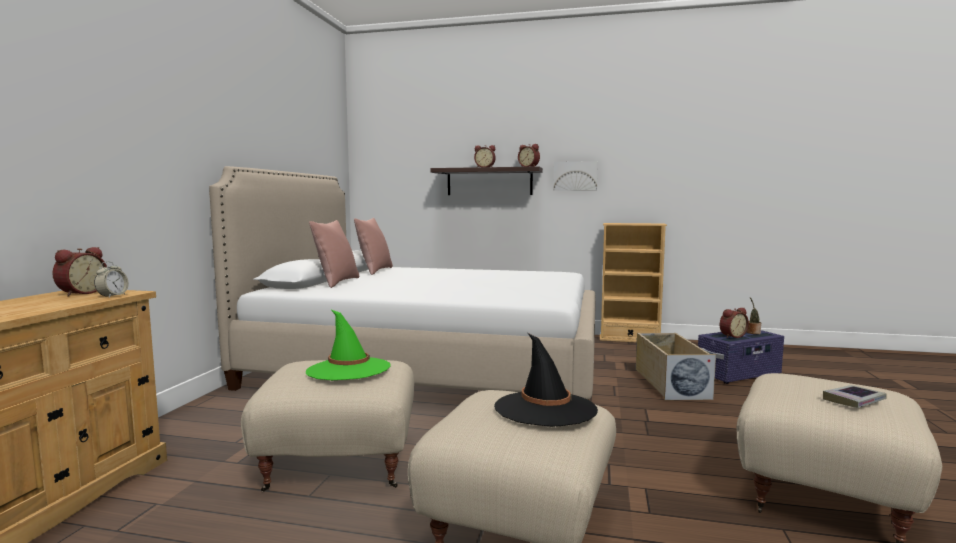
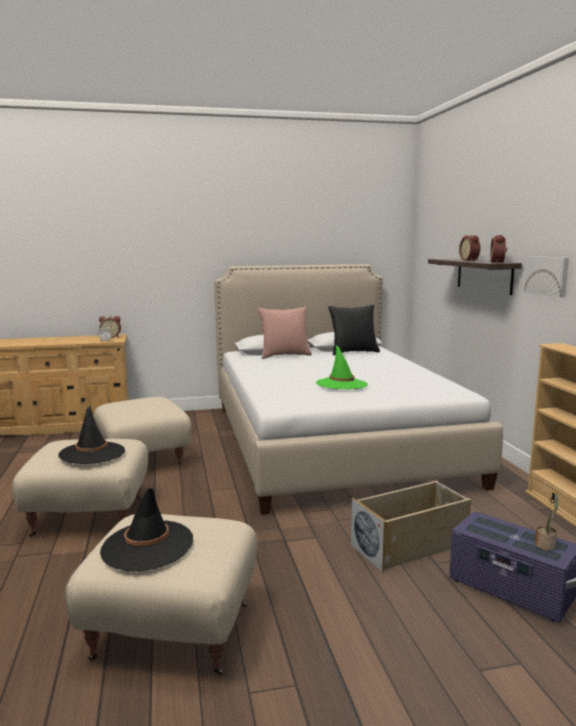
camera: 65 degrees right, 5 degrees up
(348, 369) = (143, 407): green hat -> green hat (341, 384)
(374, 271) = (353, 352): pink pillow -> black pillow
(731, 336) = (497, 530): alarm clock -> none
(854, 401) = (147, 546): book -> black hat

